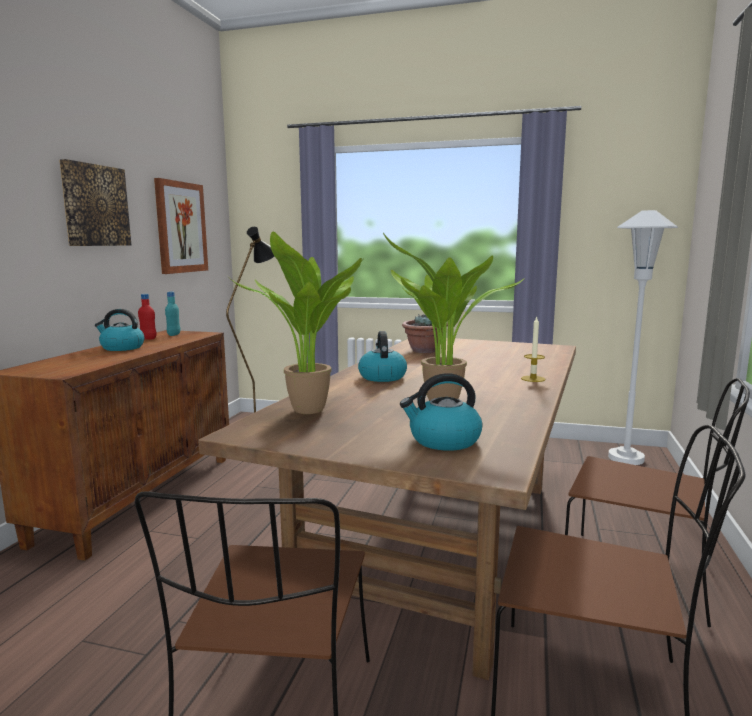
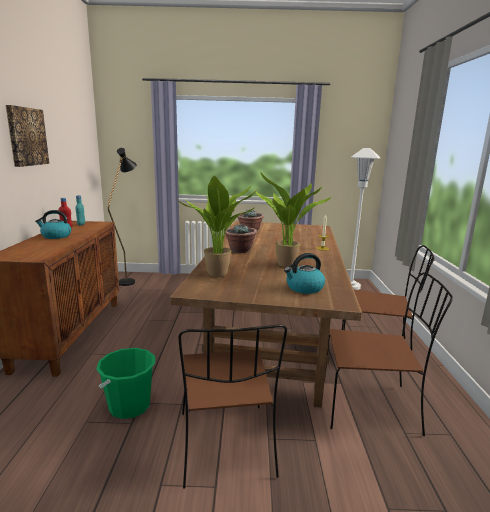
camera: 15 degrees left, 5 degrees up
(159, 624) = (129, 406): none -> green bucket
(181, 227) = (73, 148): picture -> none
(382, 377) = (240, 250): kettle -> potted plant

